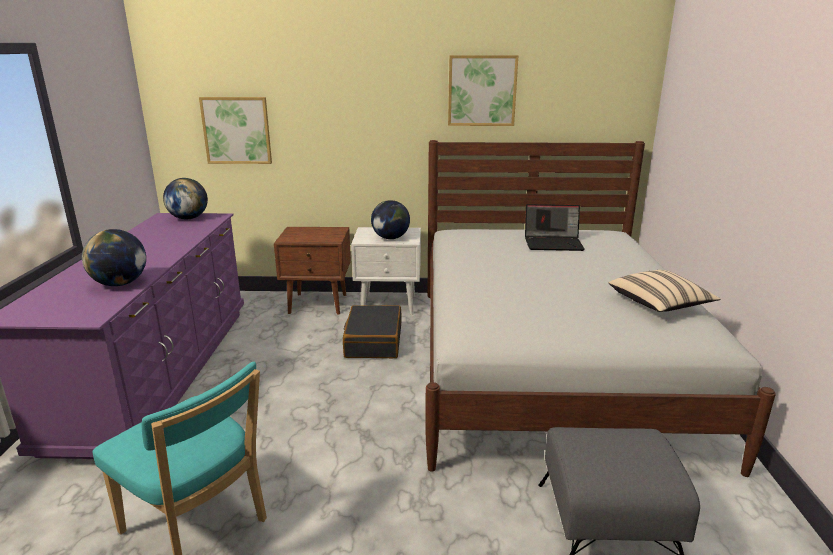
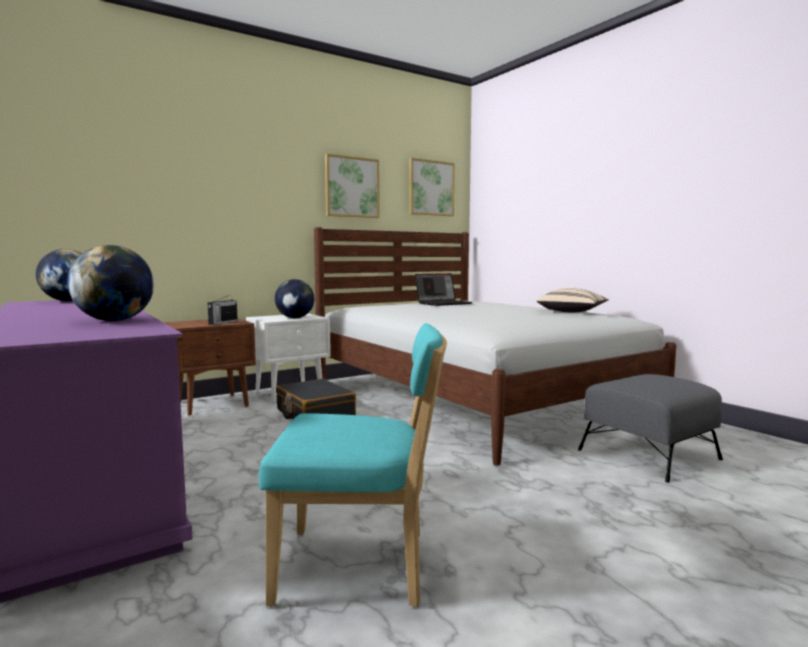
camera: 35 degrees left, 15 degrees down
(237, 130) = (103, 212): picture -> picture (431, 188)
(321, 237) = (222, 322): none -> radio

